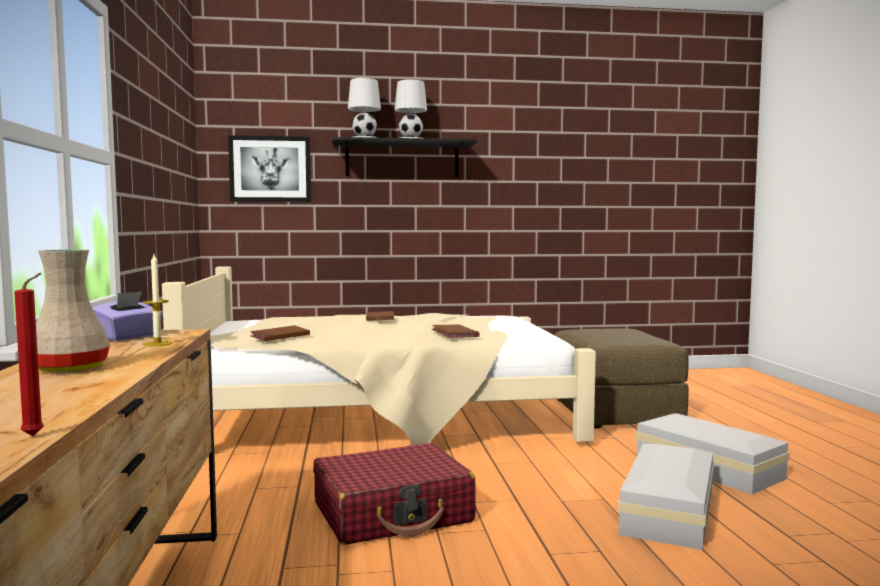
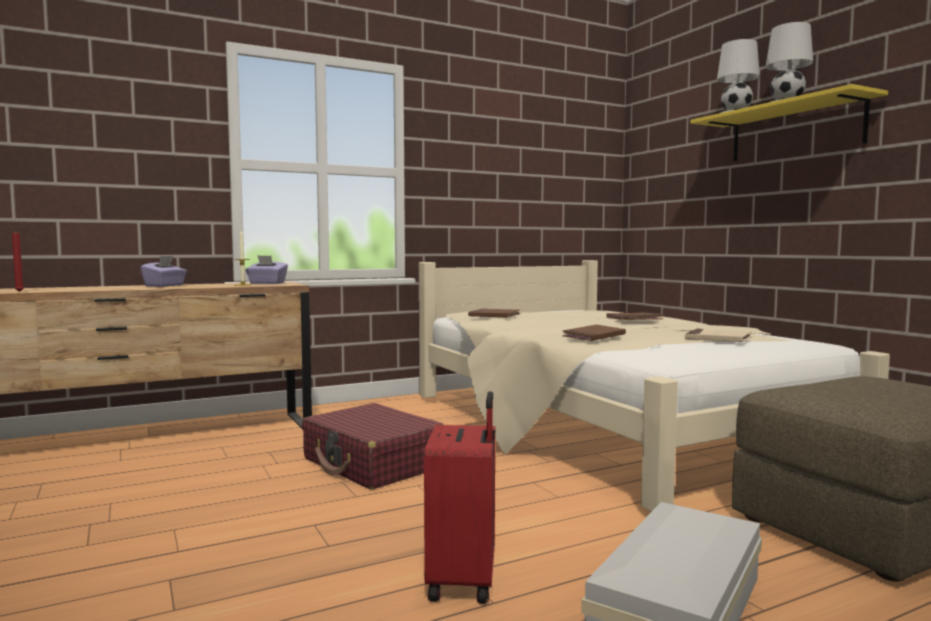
camera: 70 degrees right, 0 degrees up
(68, 368) = (165, 286): beige vase -> purple tissue box
(270, 169) = (671, 163): picture -> none
(402, 159) = (795, 131): black shelf -> yellow shelf
(481, 322) = (718, 339): none -> beige book
(671, 510) = (464, 581): white storage box -> red suitcase

